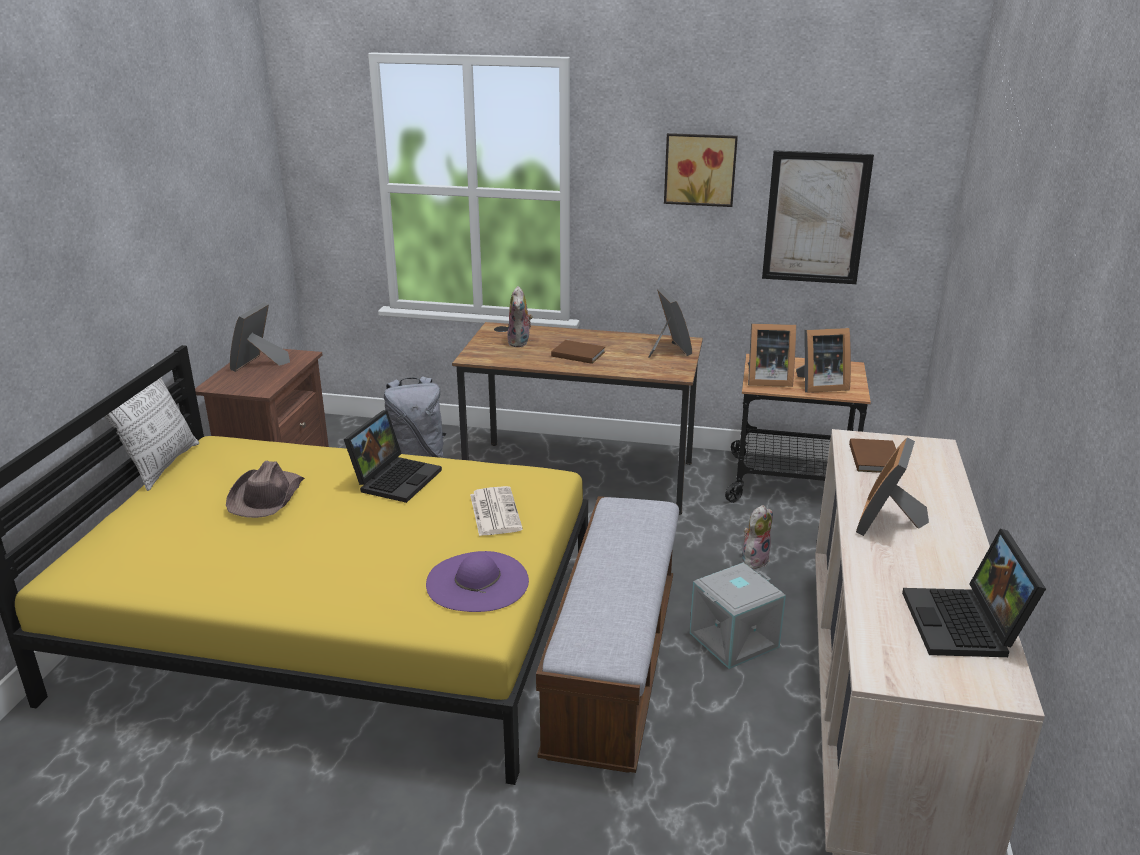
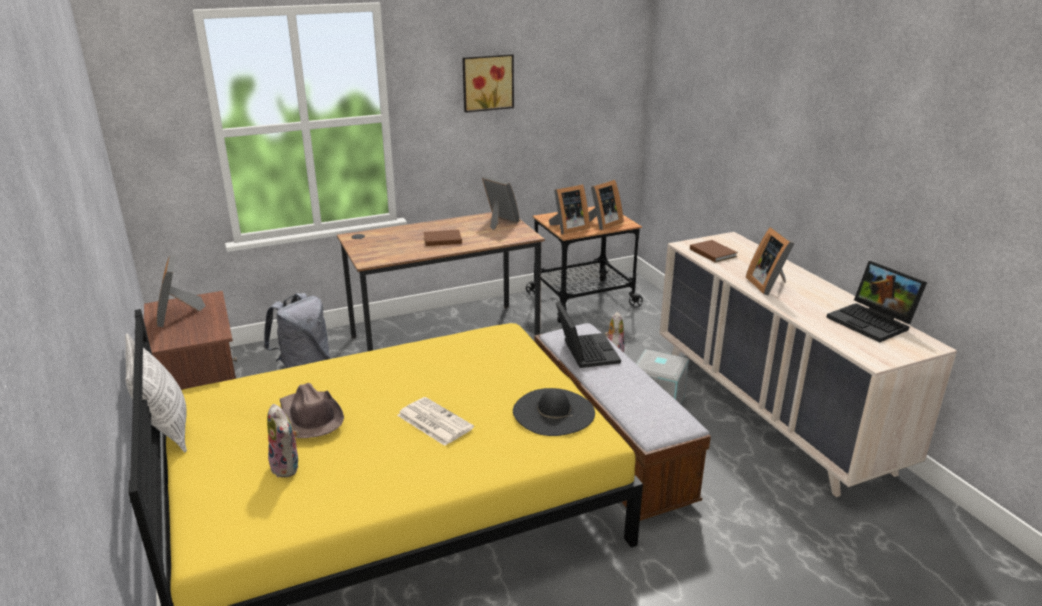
camera: 35 degrees left, 0 degrees up
(395, 478) = (395, 368): laptop -> laptop (584, 351)
(477, 582) = (553, 412): purple hat -> black hat
(494, 511) = (500, 364): newspaper -> newspaper (433, 421)
(520, 342) = (388, 242): plush toy -> plush toy (288, 467)
(815, 218) = (566, 108): picture -> none

